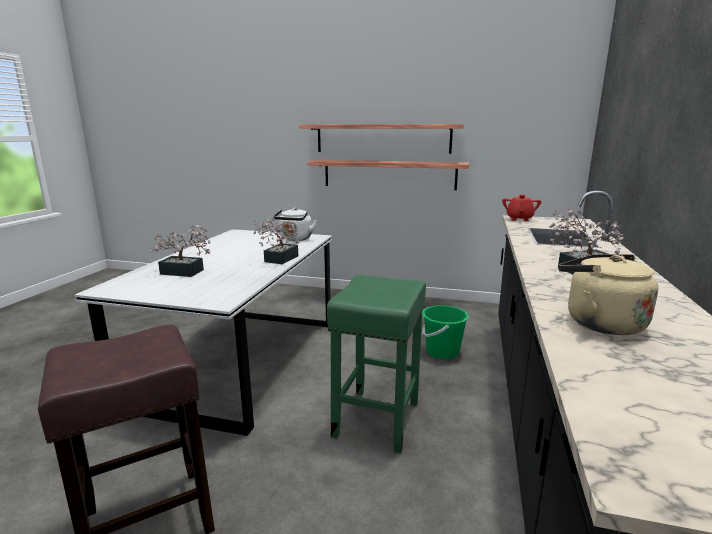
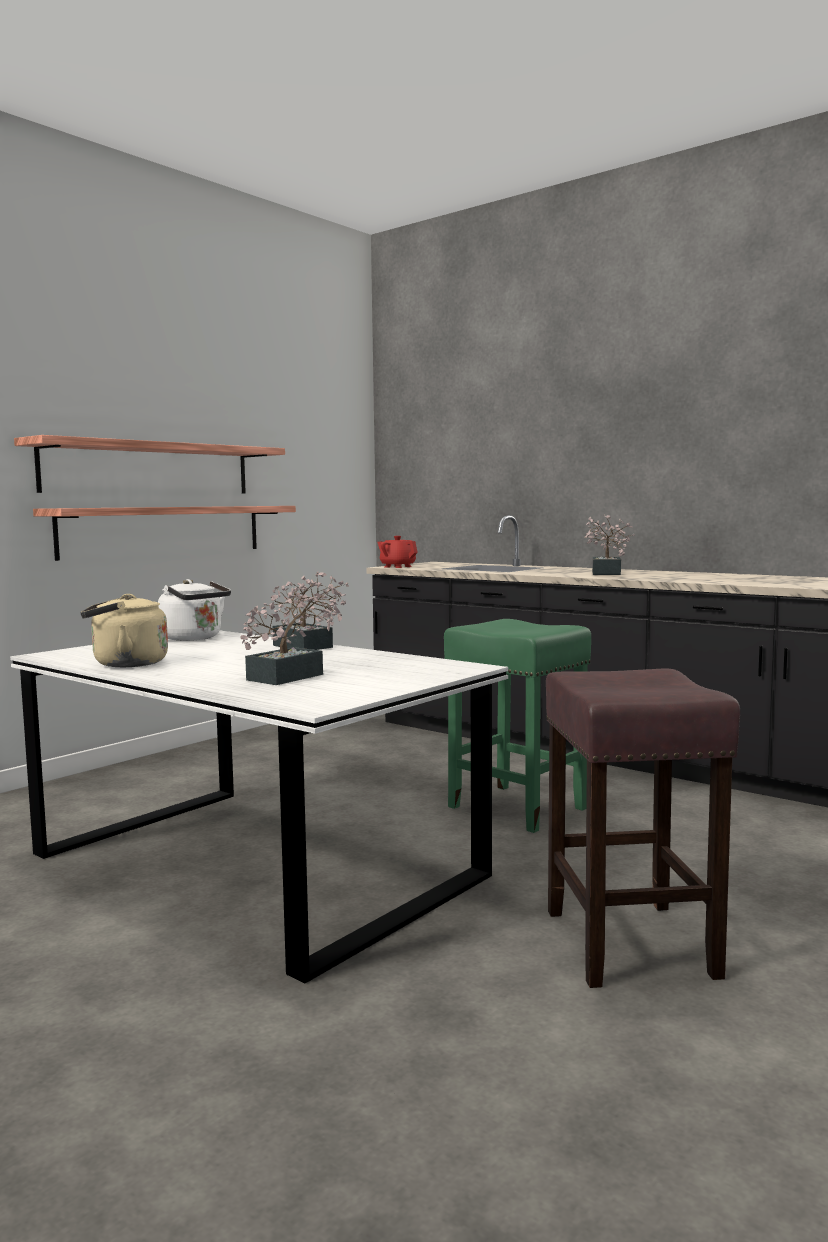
camera: 65 degrees left, 10 degrees down
(442, 352) = (402, 756): green bucket -> none
(599, 322) = (723, 580): beige kettle -> beige kettle (125, 664)

